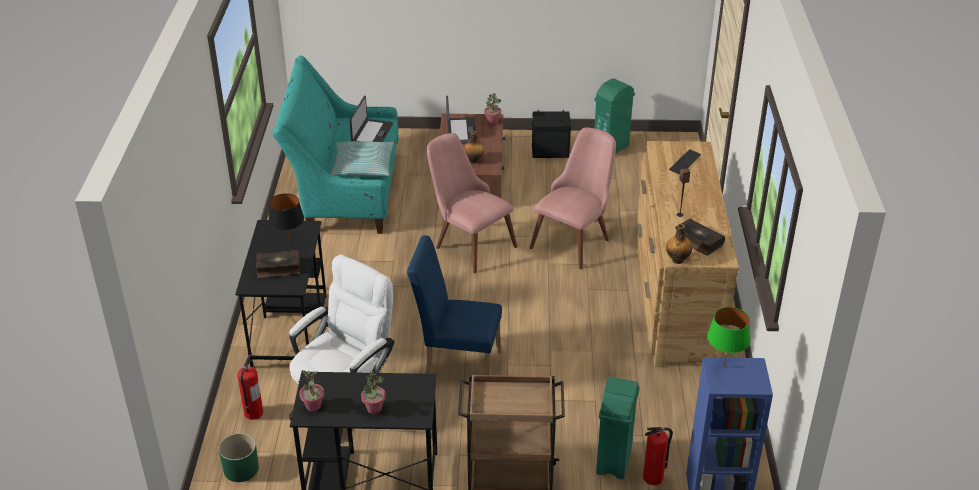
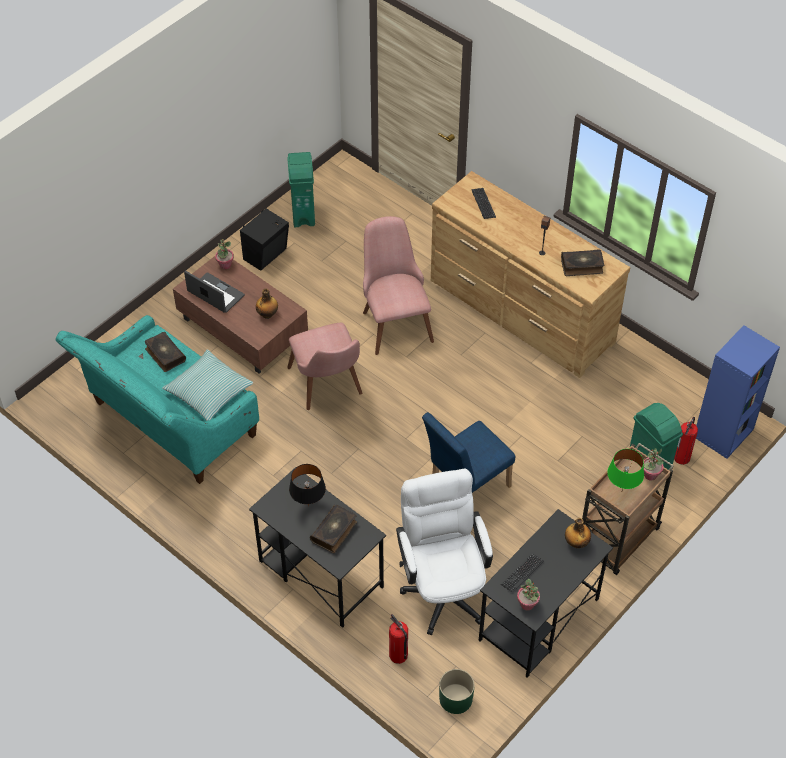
camera: 50 degrees left, 15 degrees up
(343, 386) = (522, 573): none -> keyboard
(371, 134) = (165, 355): laptop -> book
(374, 408) = (563, 569): potted plant -> potted plant (650, 475)
(468, 243) = (329, 388): pink chair -> pink chair turned 105 degrees counterclockwise
(677, 259) = (591, 291): bottle -> bottle (576, 542)
(723, 366) = (734, 351): green table lamp -> green table lamp (621, 492)

